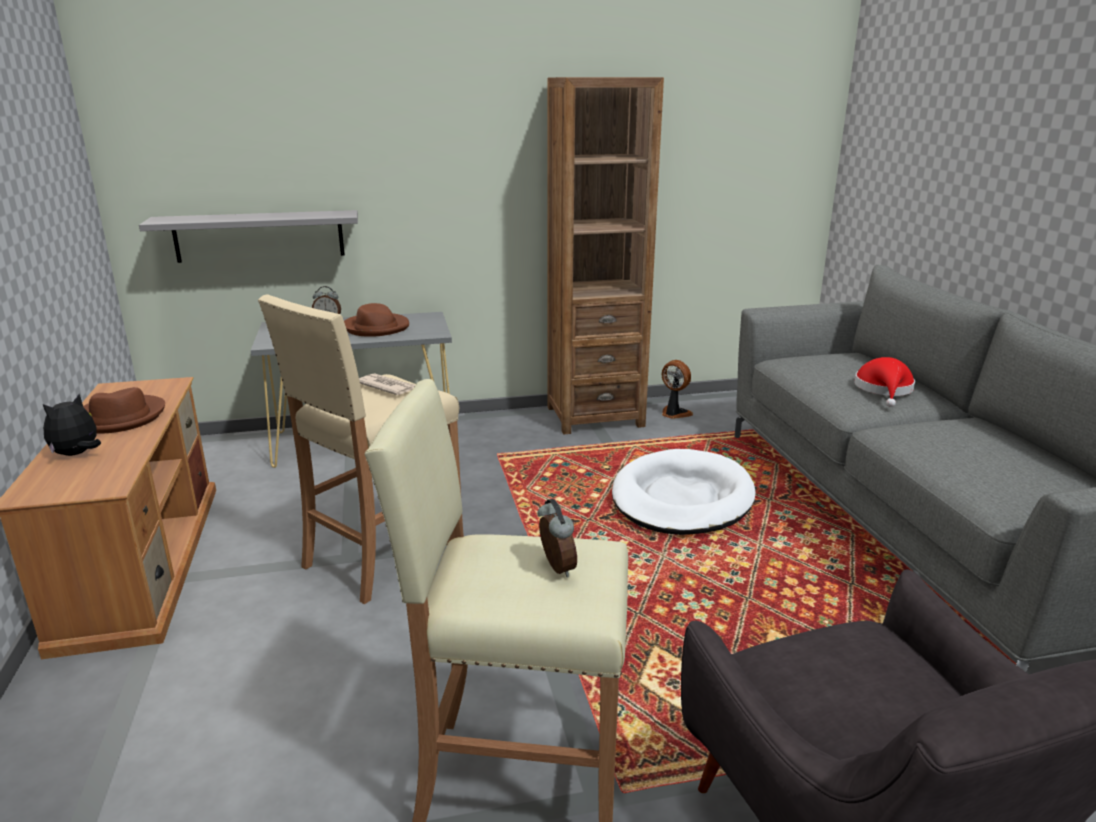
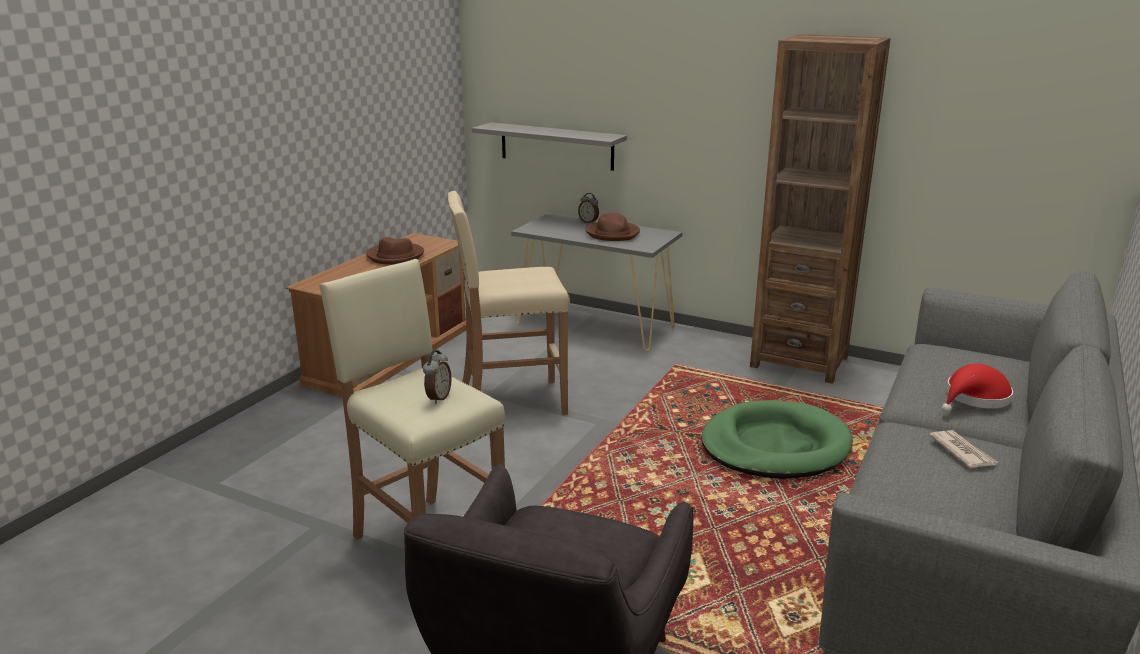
camera: 40 degrees right, 0 degrees up
(77, 454) = (351, 271): plush toy -> none
(387, 387) = (532, 274): newspaper -> newspaper (962, 451)
(674, 414) = (879, 382): fan -> none
(681, 498) = (774, 446): white dog bed -> green dog bed

